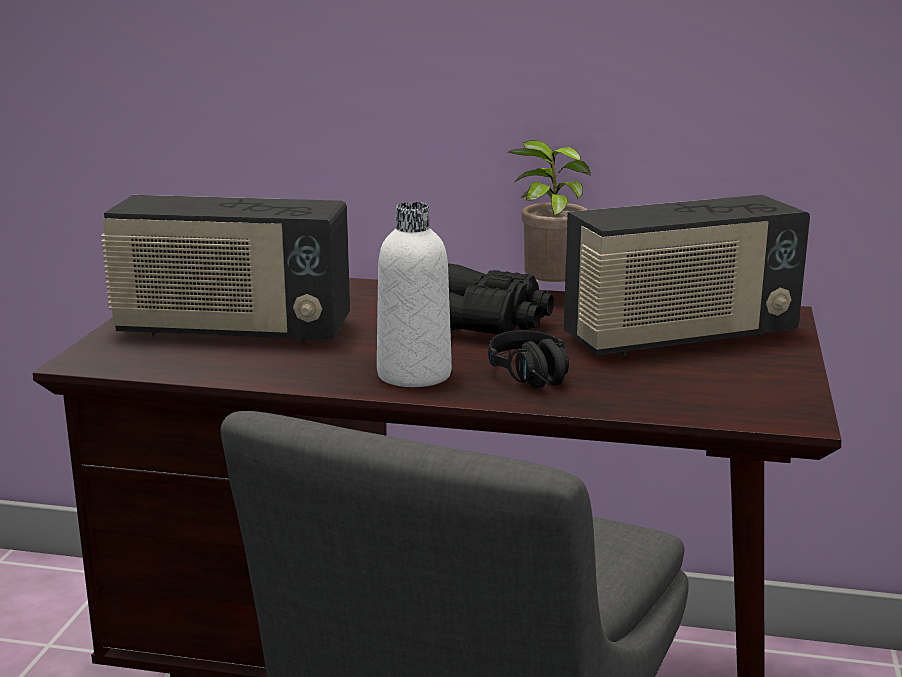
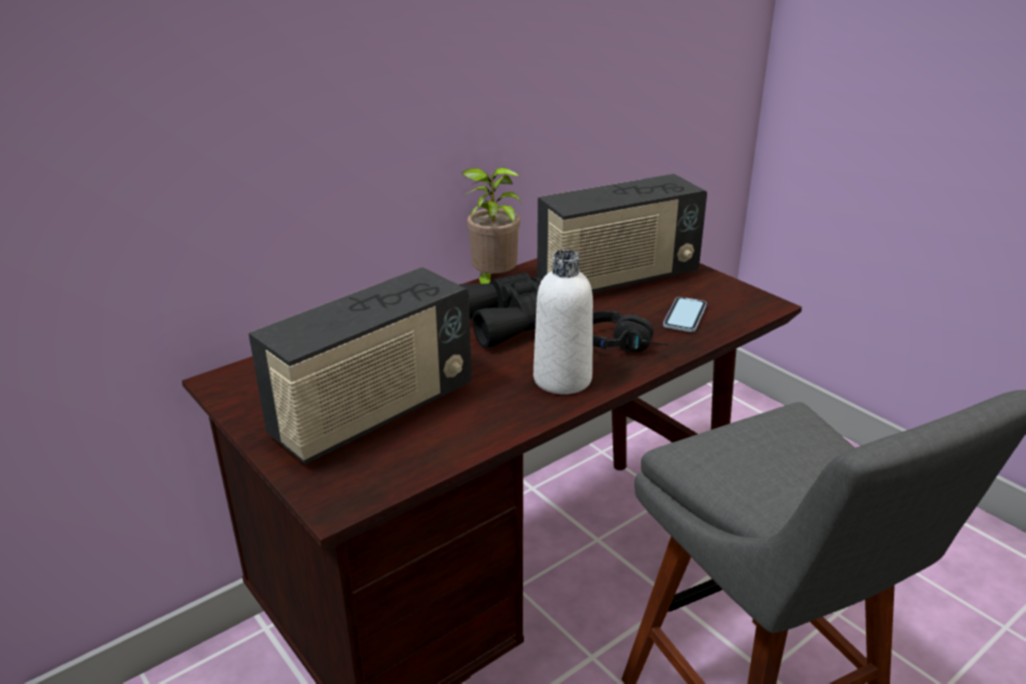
camera: 50 degrees left, 10 degrees up
(665, 388) = (685, 316): none -> phone
(680, 338) = (618, 279): radio -> radio turned 45 degrees clockwise

